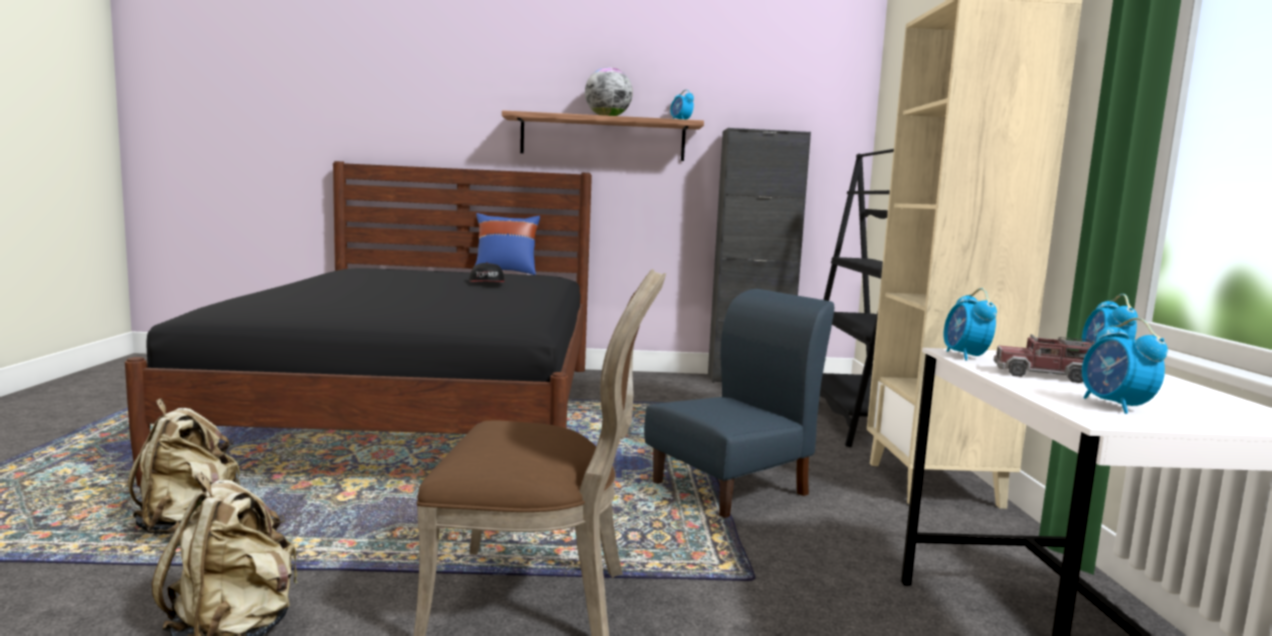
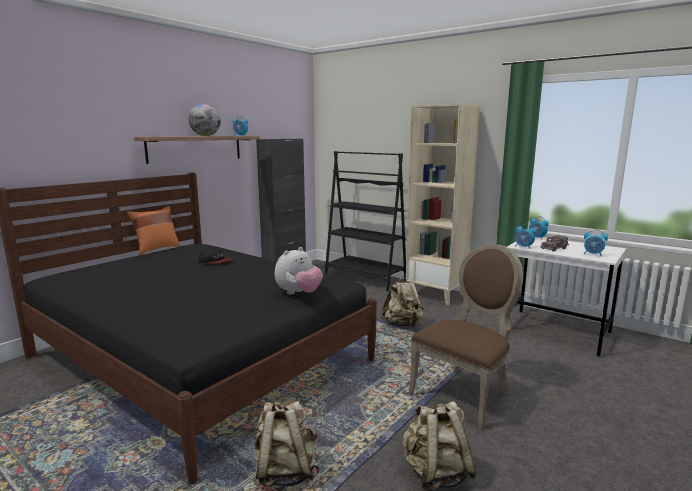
camera: 50 degrees left, 5 degrees up
(420, 315) = (299, 293): none -> plush toy
(505, 272) = (156, 249): blue pillow -> orange pillow
(731, 488) = (402, 325): blue chair -> beige backpack

